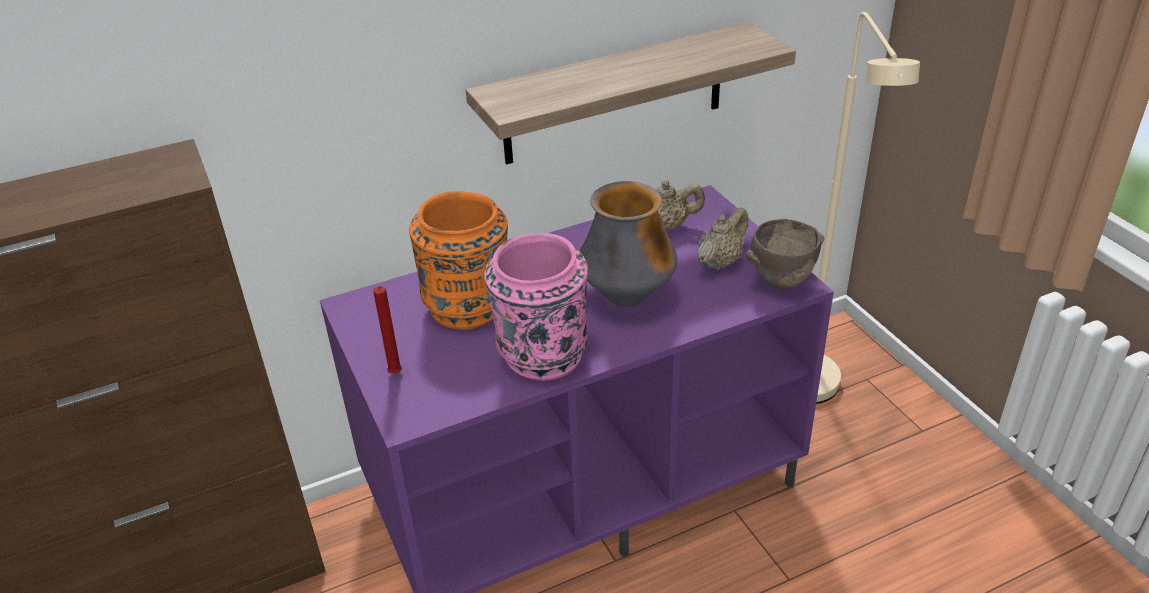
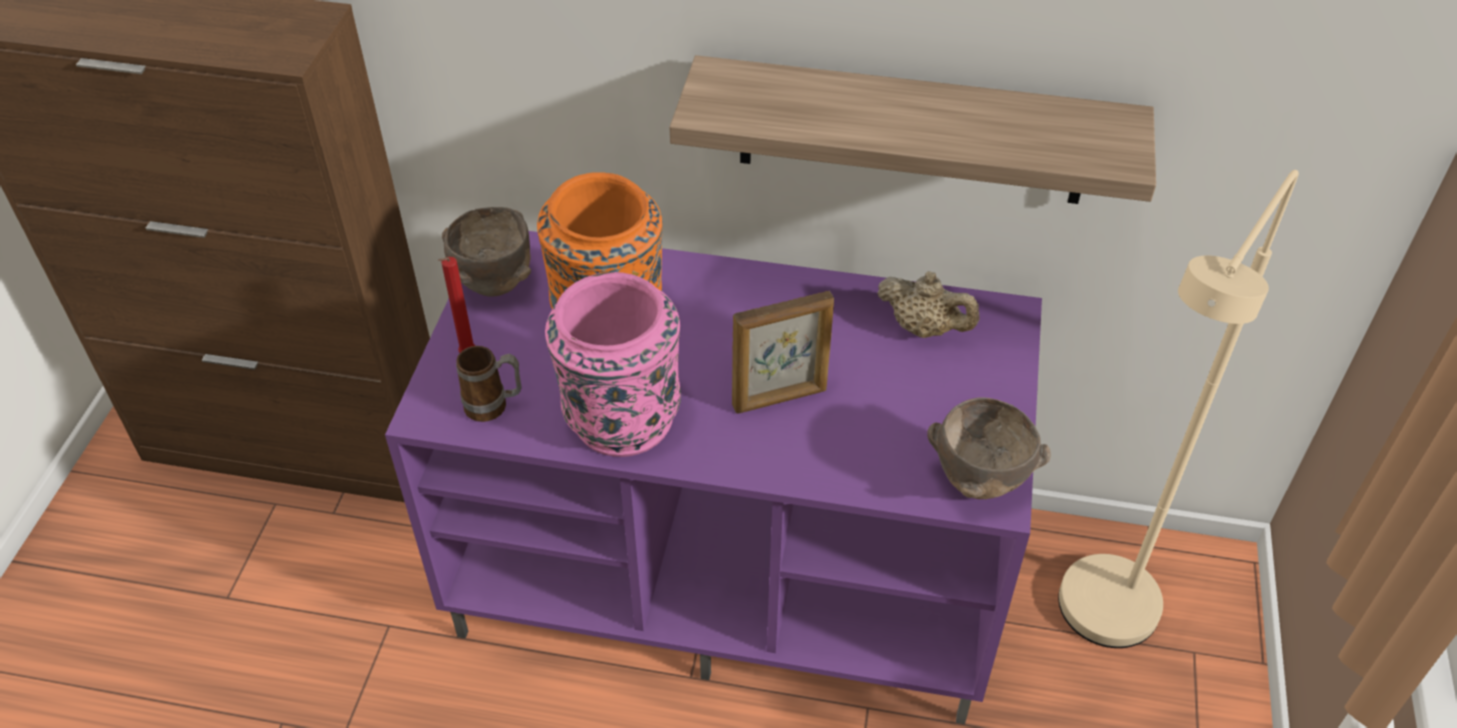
camera: 35 degrees right, 10 degrees up
(370, 328) = (494, 286): none -> brown bowl
(449, 392) = (494, 407): none -> mug
(627, 297) = (780, 398): vase -> picture frame
(720, 261) = (936, 412): beige teapot -> none

